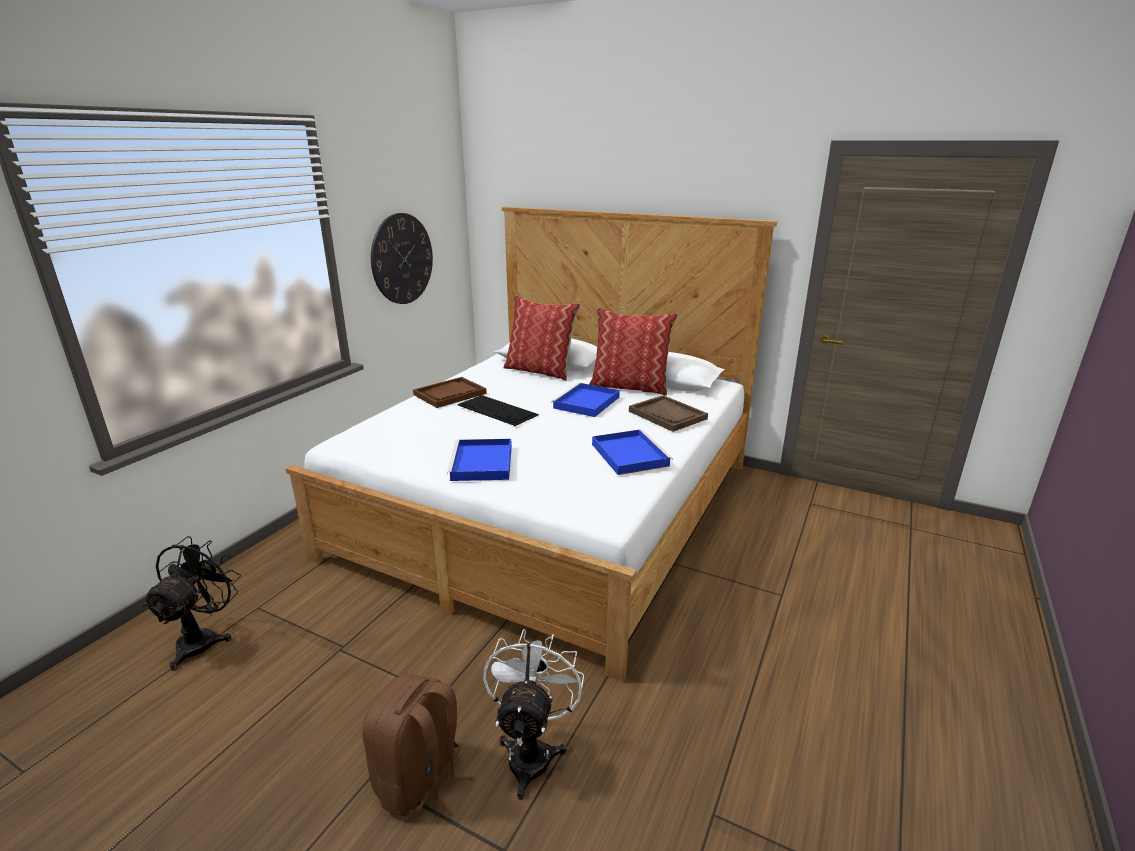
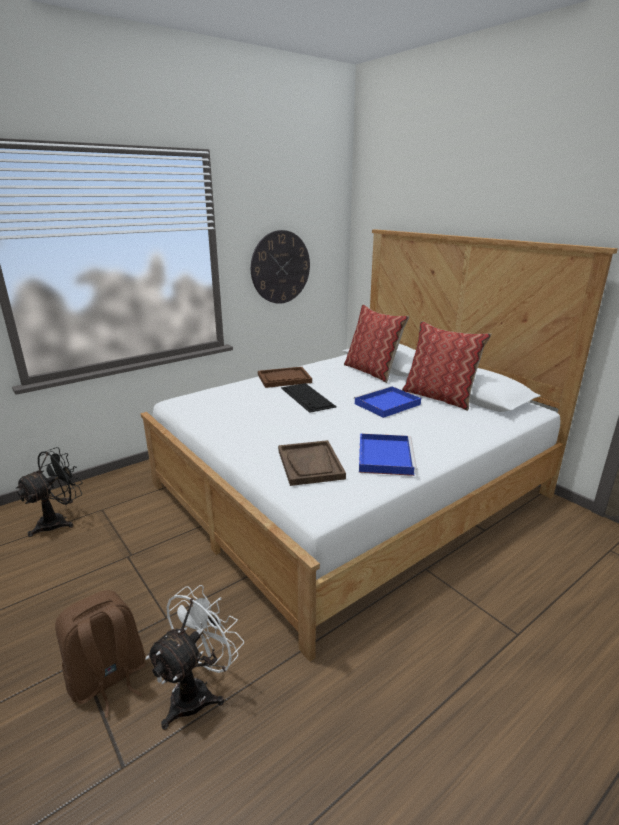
camera: 25 degrees right, 0 degrees up
(482, 464) = (258, 438): blue tray -> none
(667, 415) = (452, 428): brown tray -> brown tray (310, 464)

